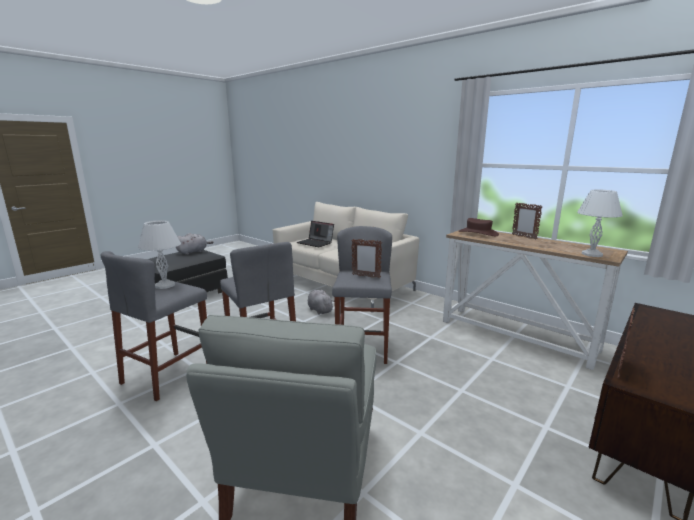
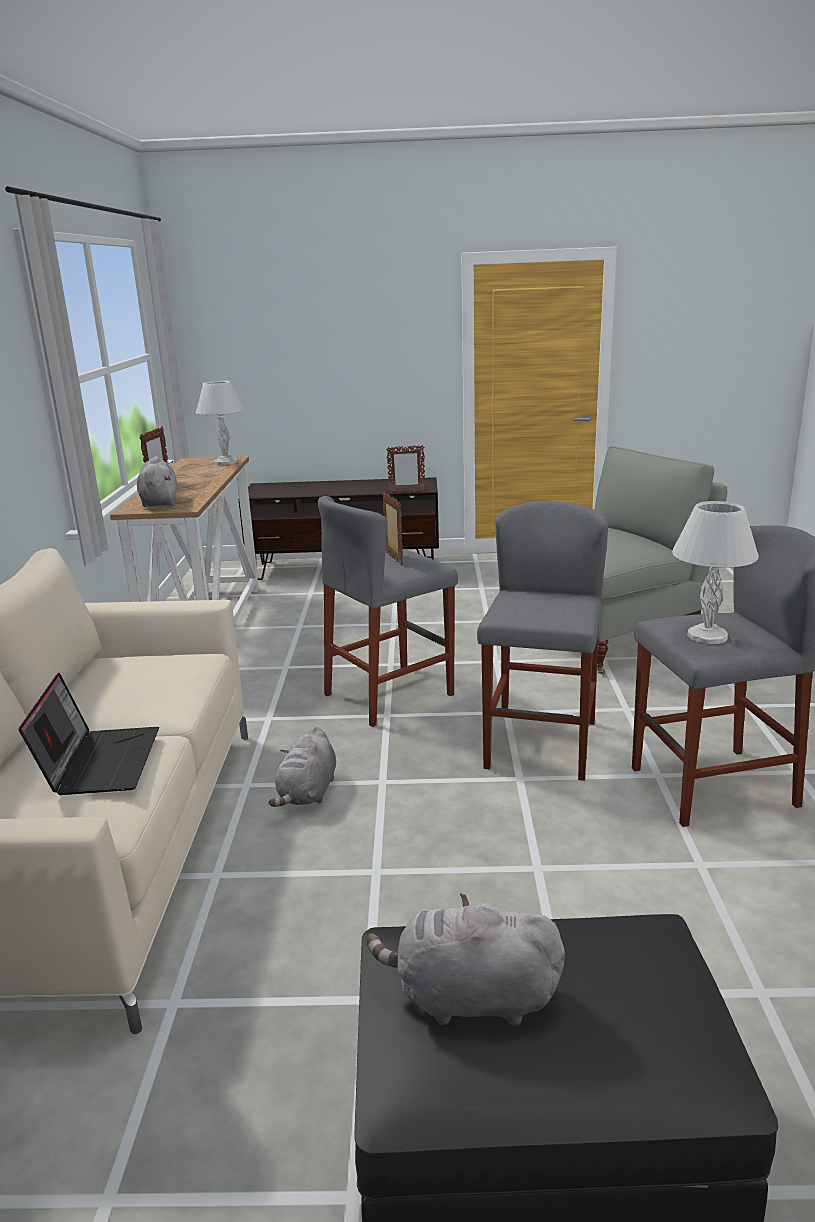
camera: 130 degrees left, 5 degrees up
(478, 233) = (159, 502): brown hat -> grey plush toy

